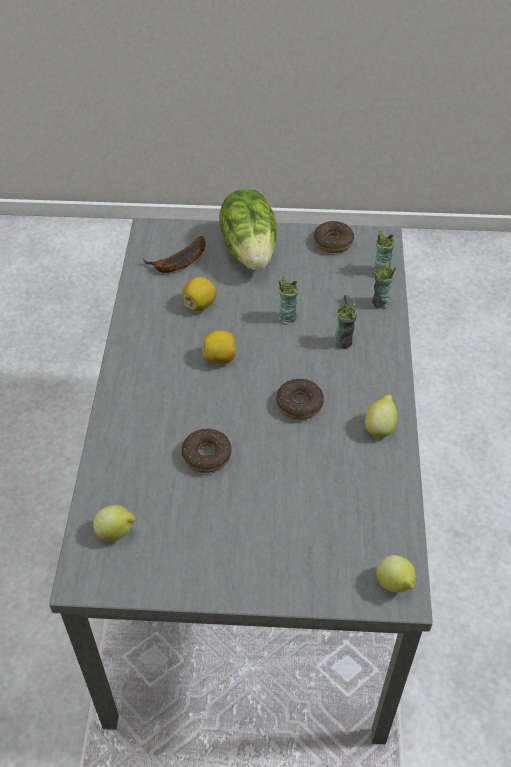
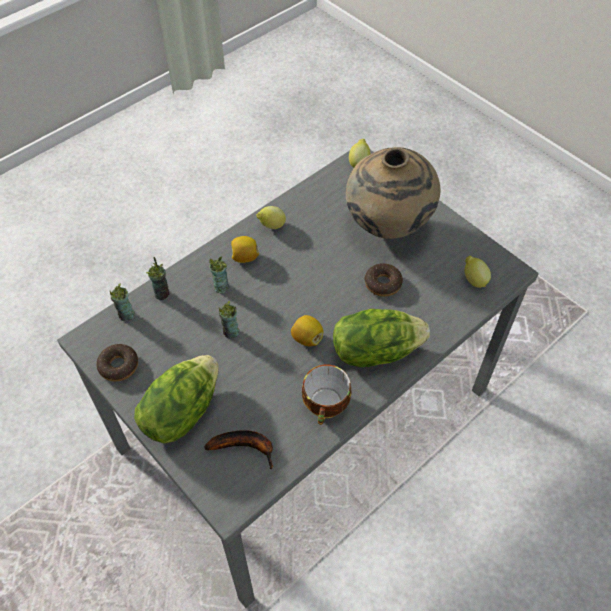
camera: 135 degrees left, 5 degrees up
(148, 324) = (326, 406): none -> cup
(151, 390) = (375, 350): none -> lettuce
(200, 304) = (273, 392): lemon -> lemon (244, 257)
(267, 523) = (388, 227): none -> beige vase
(299, 404) = (296, 271): donut -> none

